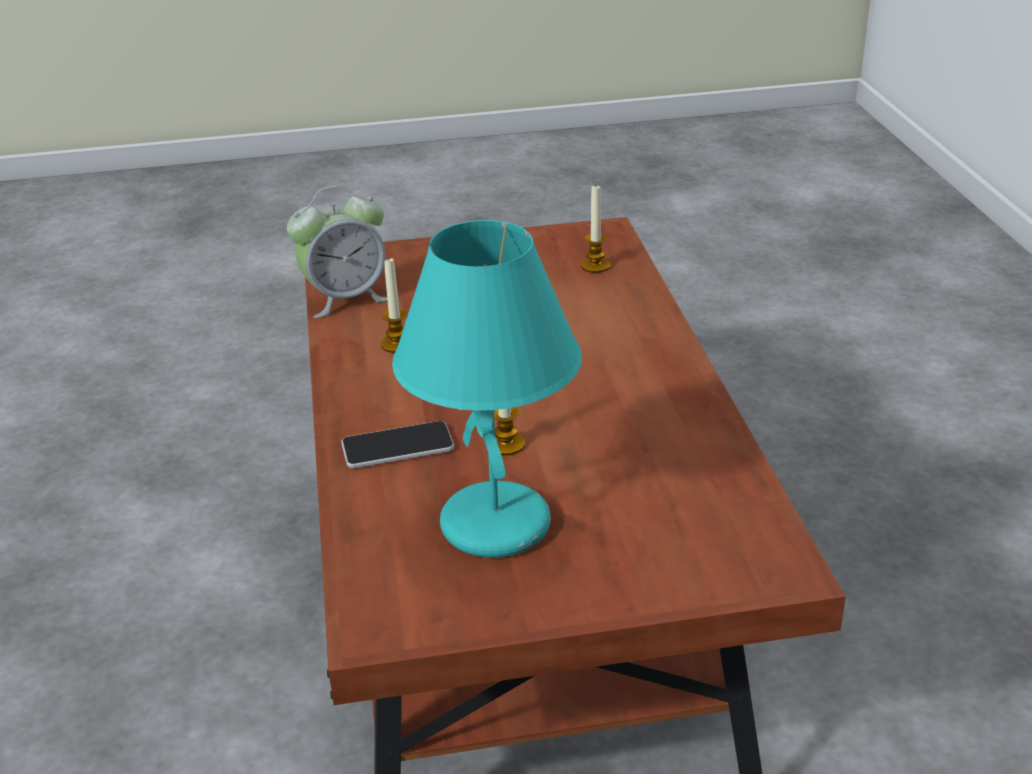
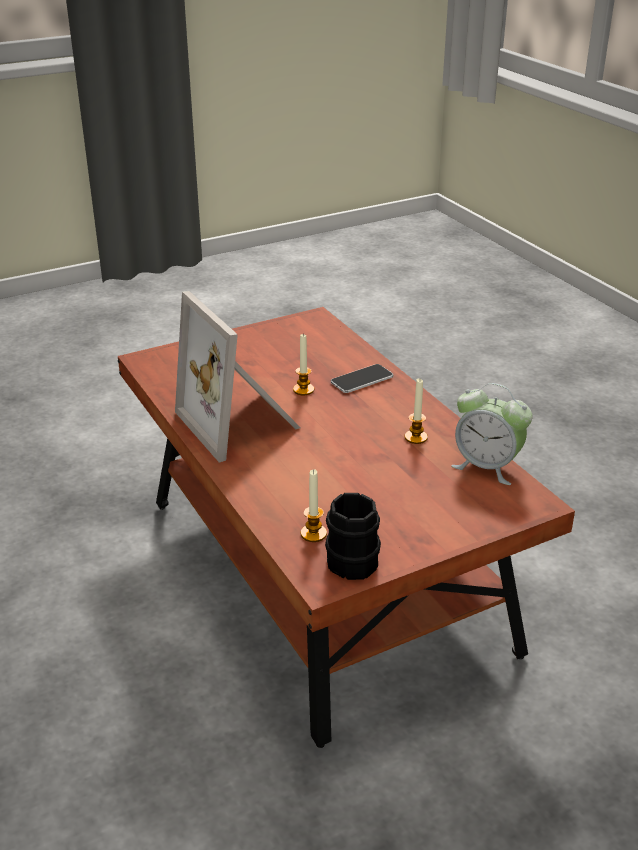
camera: 160 degrees right, 0 degrees up
(345, 299) = (487, 467): alarm clock -> alarm clock turned 105 degrees counterclockwise
(498, 525) = (285, 356): turquoise table lamp -> none
(566, 244) = (352, 557): none -> black mug
(630, 404) = (242, 422): none -> picture frame

